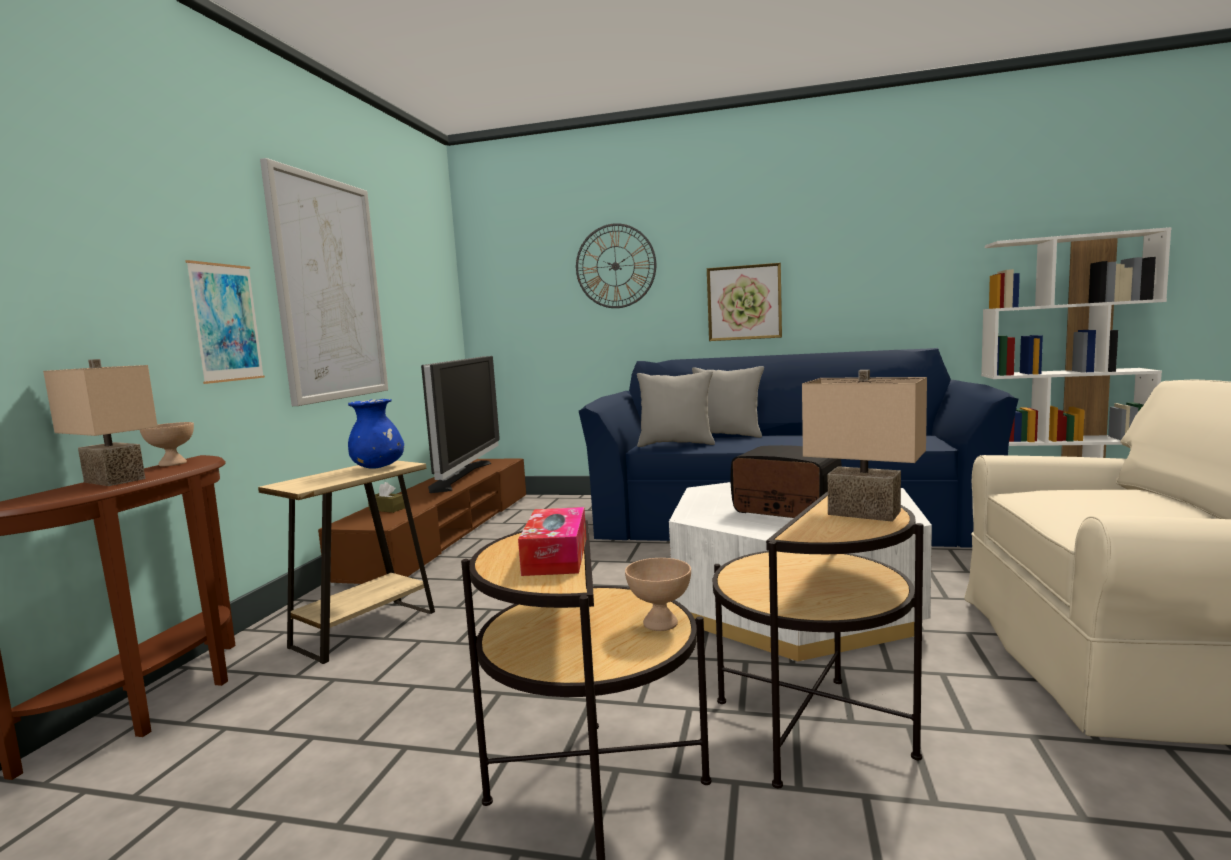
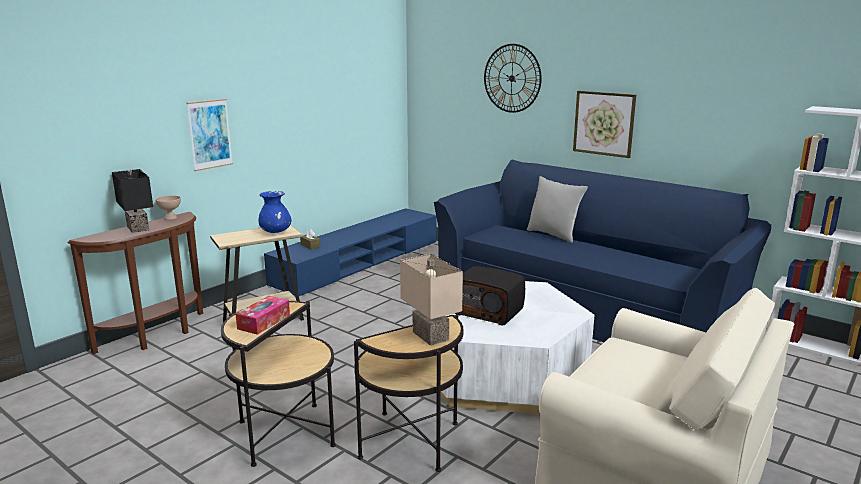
camera: 25 degrees right, 10 degrees up
(111, 481) = (136, 228): beige table lamp -> black table lamp
(329, 289) = (284, 102): picture -> none
(445, 532) = (359, 263): brown tv stand -> blue tv stand
(462, 476) = (379, 225): television -> none
(661, 624) = (309, 365): beige bowl -> none
(676, 444) = (506, 236): grey pillow -> none
(785, 509) = (488, 312): radio -> radio turned 150 degrees clockwise

